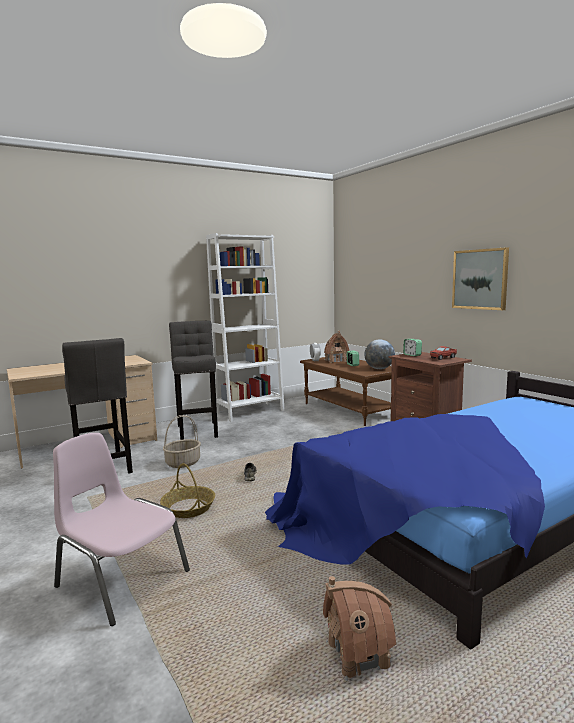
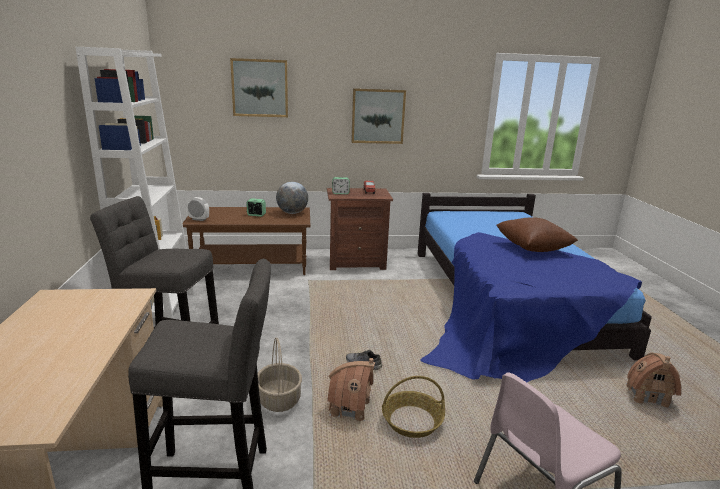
camera: 65 degrees left, 10 degrees up
(335, 360) = (221, 214): toy house -> toy house (350, 408)
(388, 258) = (260, 88): none -> picture
(489, 442) = (532, 248): none -> brown pillow

